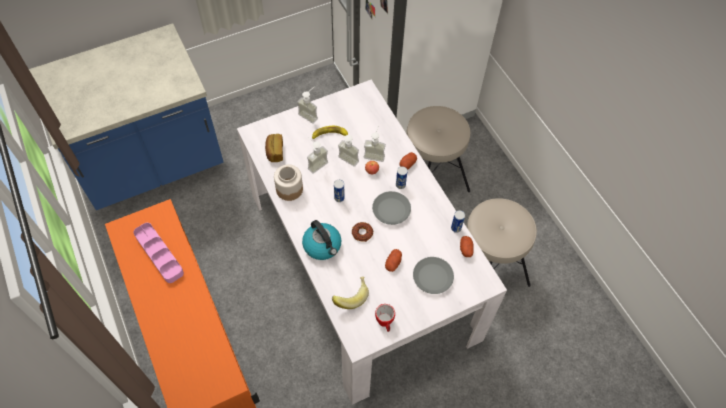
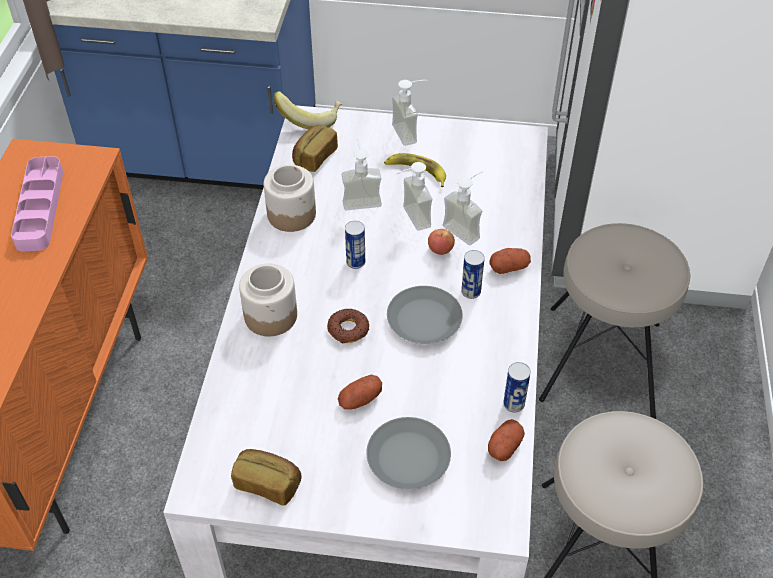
camera: 35 degrees right, 10 degrees down
(322, 246) = (271, 315): kettle -> jar
(350, 296) = (250, 410): banana -> banana (310, 119)
(385, 323) = (268, 483): mug -> bread

